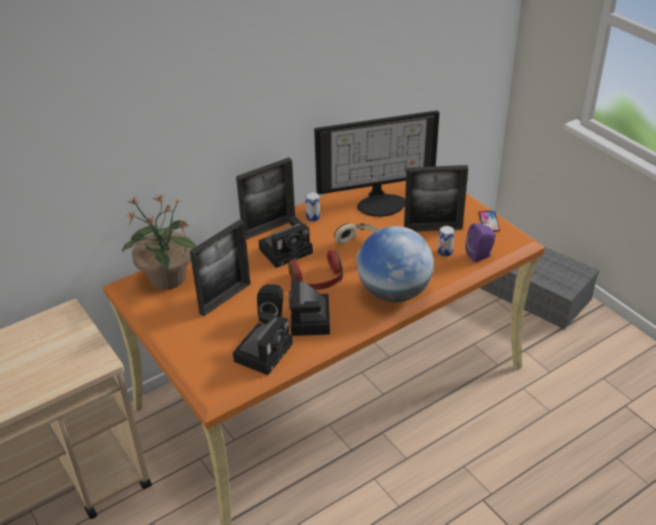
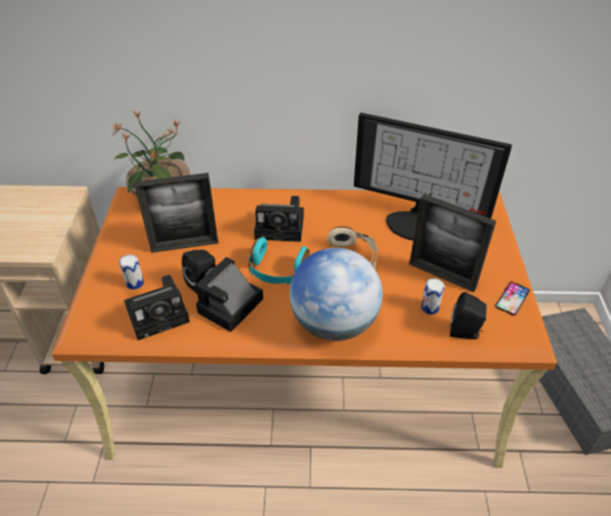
camera: 35 degrees right, 5 degrees up
(269, 228) = (288, 199): picture frame -> none
(313, 217) = (336, 207): can -> can (135, 283)
(318, 280) = (277, 271): red headphones -> turquoise headphones
(480, 255) = (465, 332): purple speaker -> black speaker

